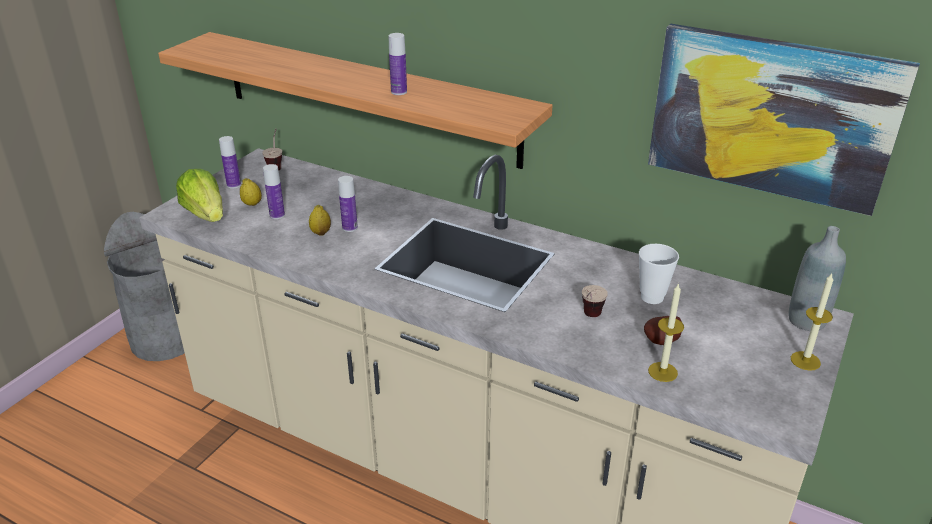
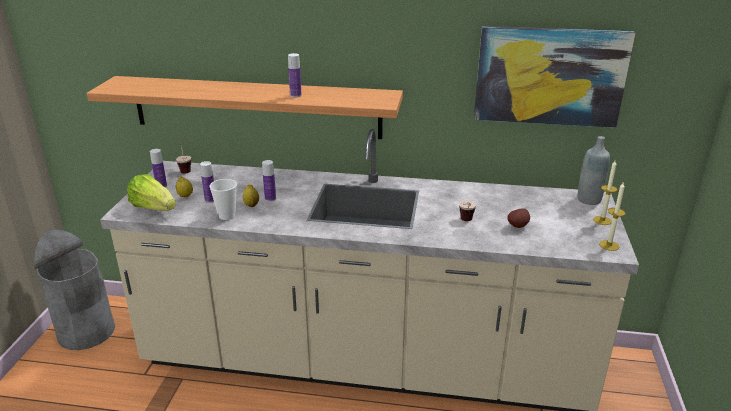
camera: 20 degrees left, 5 degrees down
(652, 297) = (495, 204): cup -> cup (227, 216)
(662, 372) = (529, 242): candle -> candle (609, 245)

